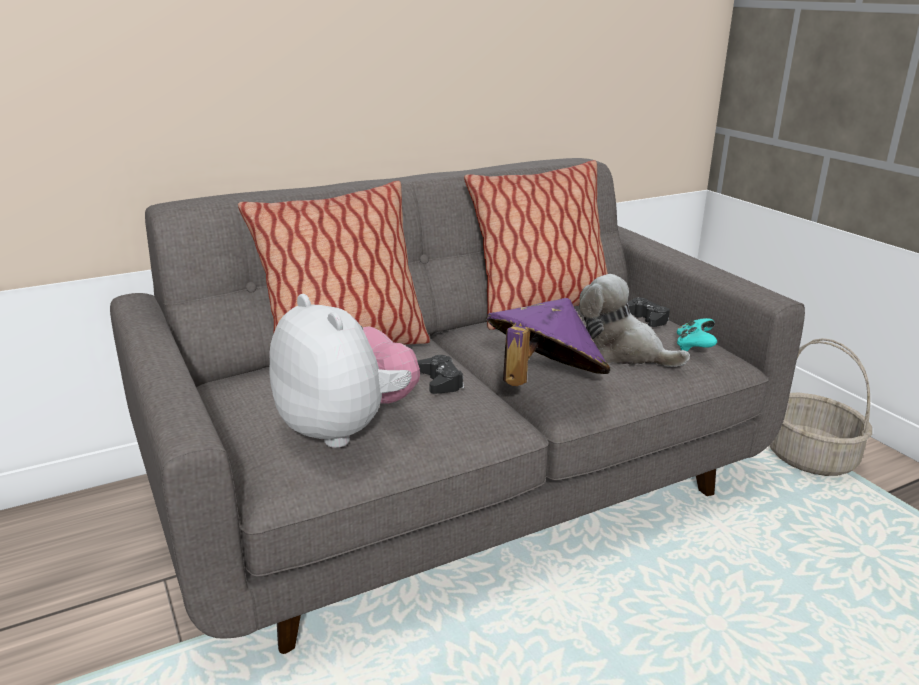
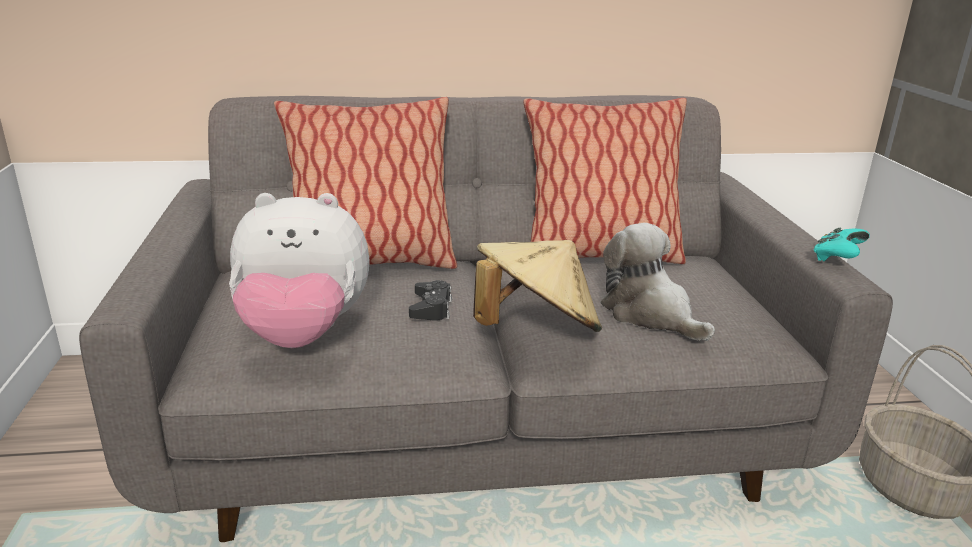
camera: 20 degrees right, 0 degrees up
(346, 428) = (303, 335): plush toy -> plush toy turned 105 degrees clockwise
(543, 382) = (535, 328): purple hat -> beige hat
(645, 318) = (708, 283): black game controller -> none
(694, 347) = (741, 323): turquoise game controller -> turquoise game controller (837, 258)

